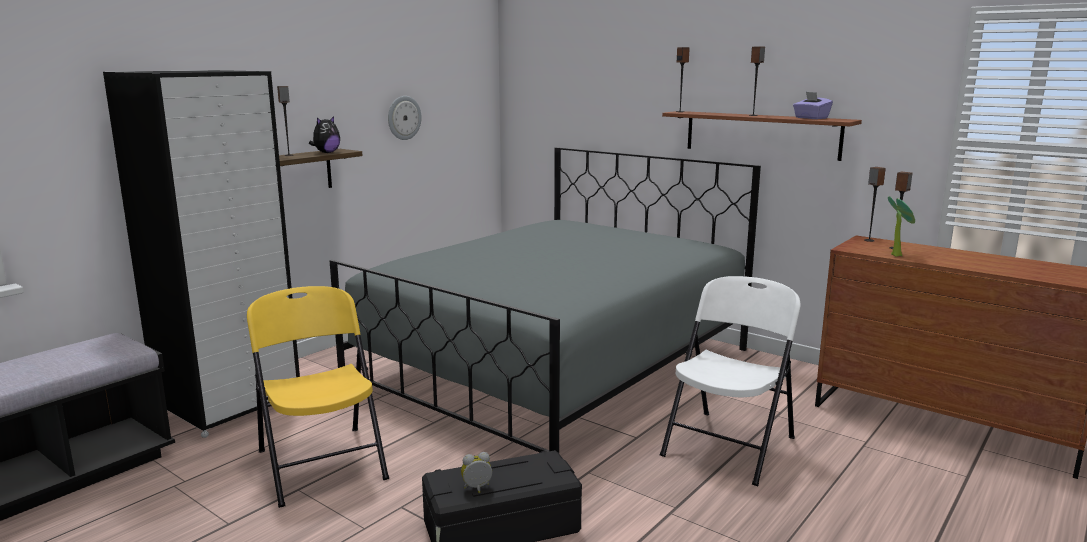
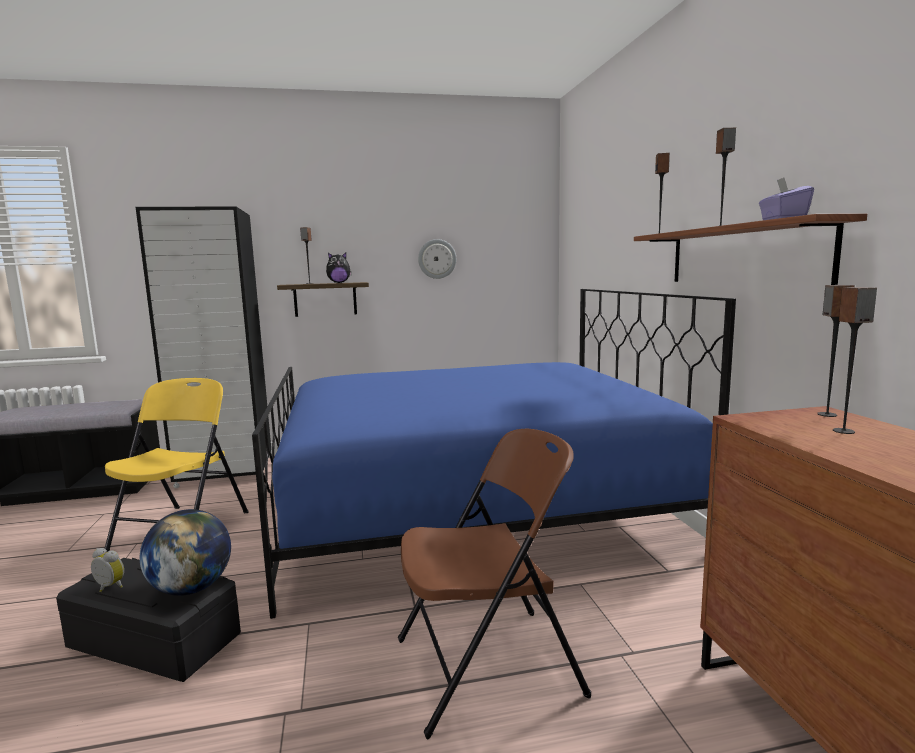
camera: 40 degrees right, 5 degrees down
(543, 464) = (191, 588): none -> globe
(556, 368) = (473, 510): grey bed -> blue bed
(729, 447) = (487, 666): white chair -> brown chair
(896, 255) = (813, 440): potted plant -> none

